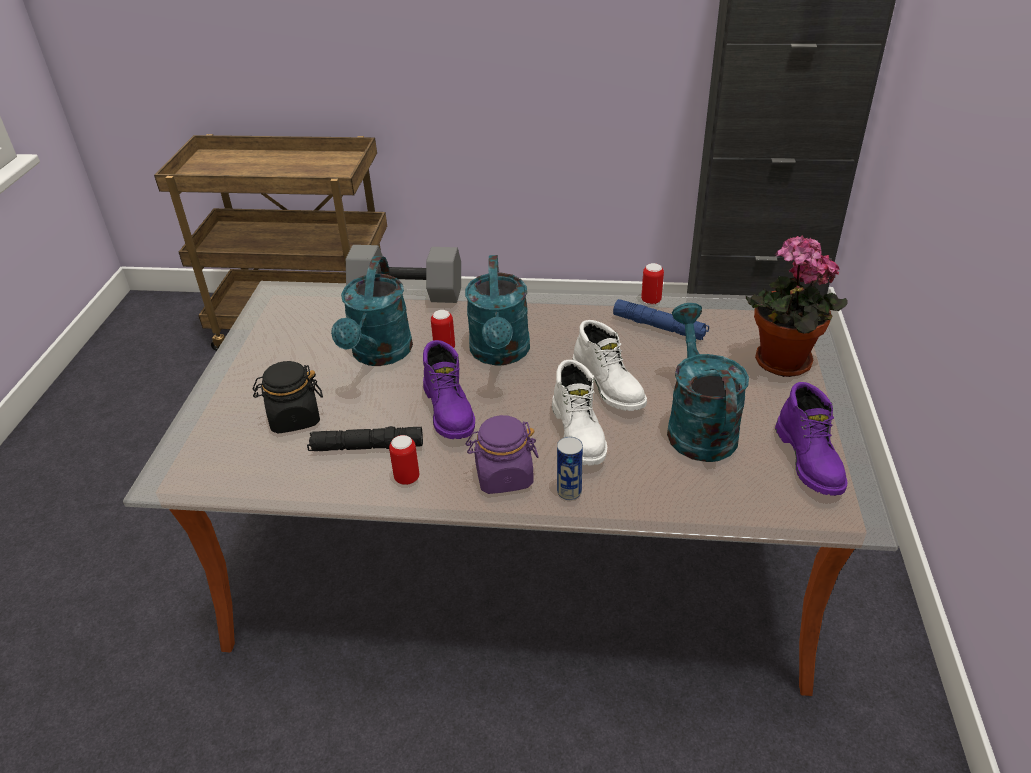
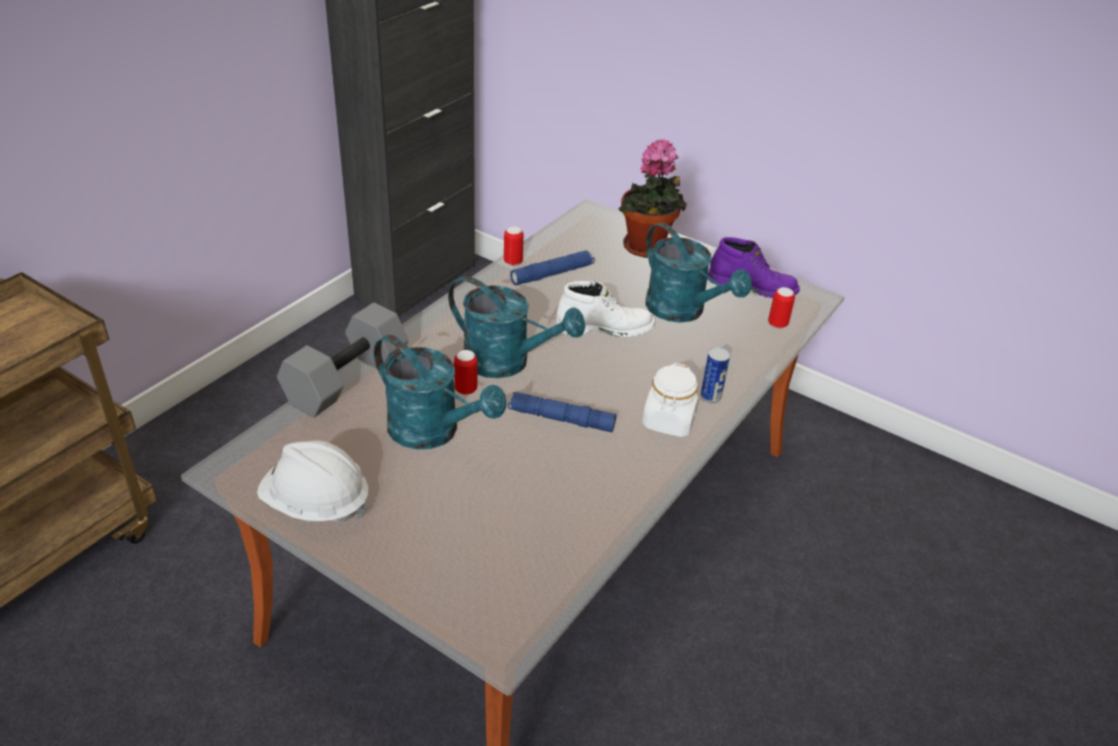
camera: 65 degrees left, 0 degrees up
(264, 339) = (316, 504): none -> white hard hat
(294, 418) = (483, 520): black jar -> none
(367, 446) = (569, 484): black flashlight -> none
(407, 478) = (631, 474): can -> can (777, 324)
(450, 410) = (561, 419): purple boot -> blue flashlight
(503, 476) = (669, 421): purple jar -> white jar
(579, 433) = (649, 365): white boot -> none
(697, 425) = (683, 311): turquoise watering can -> turquoise watering can turned 150 degrees counterclockwise

